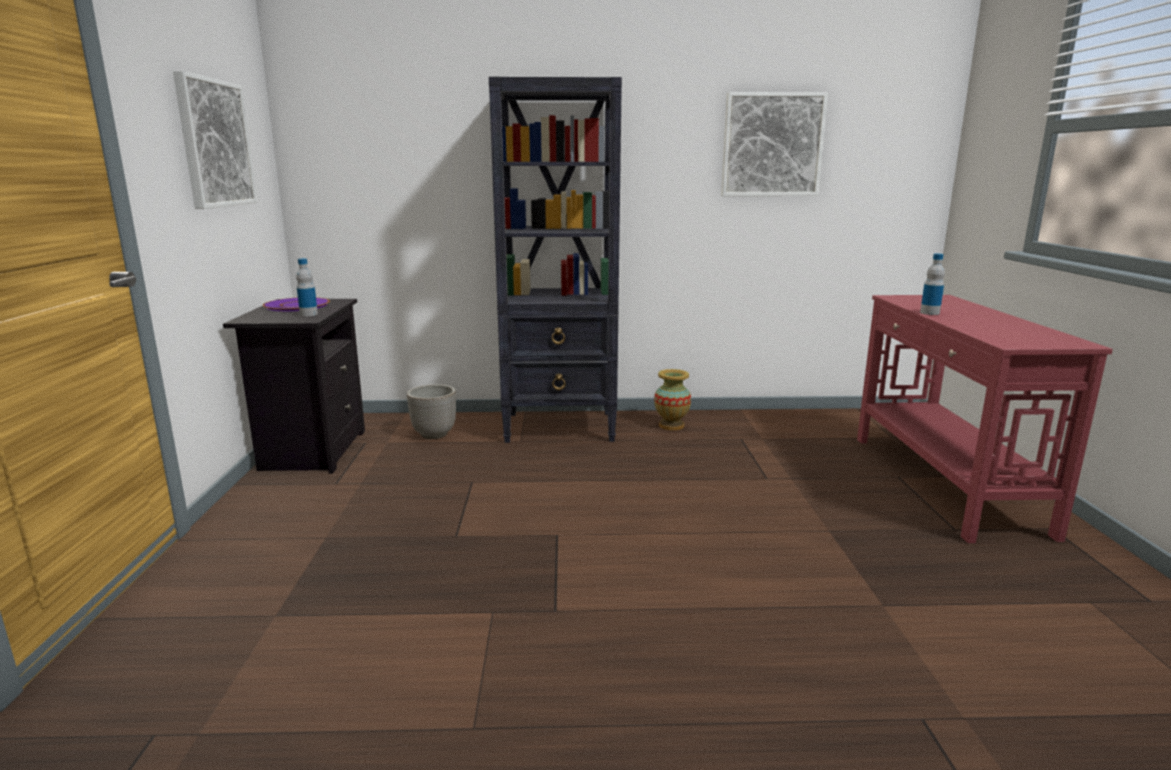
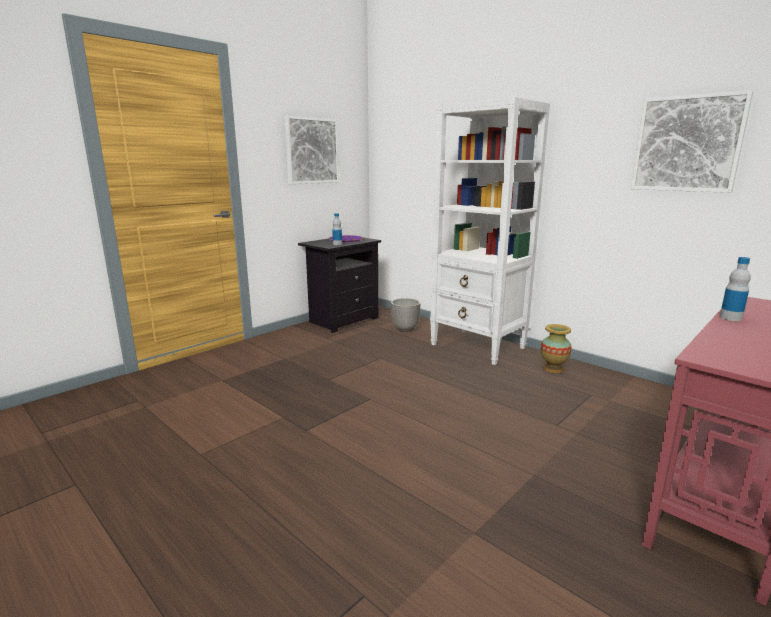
camera: 45 degrees right, 0 degrees up
(561, 427) = (478, 346): black bookcase -> white bookcase

